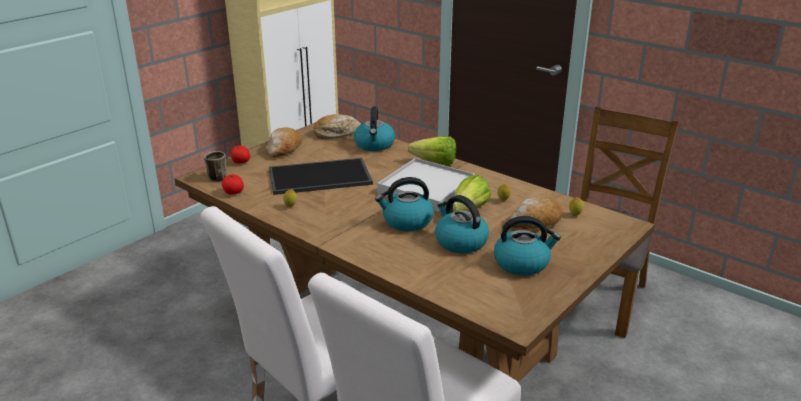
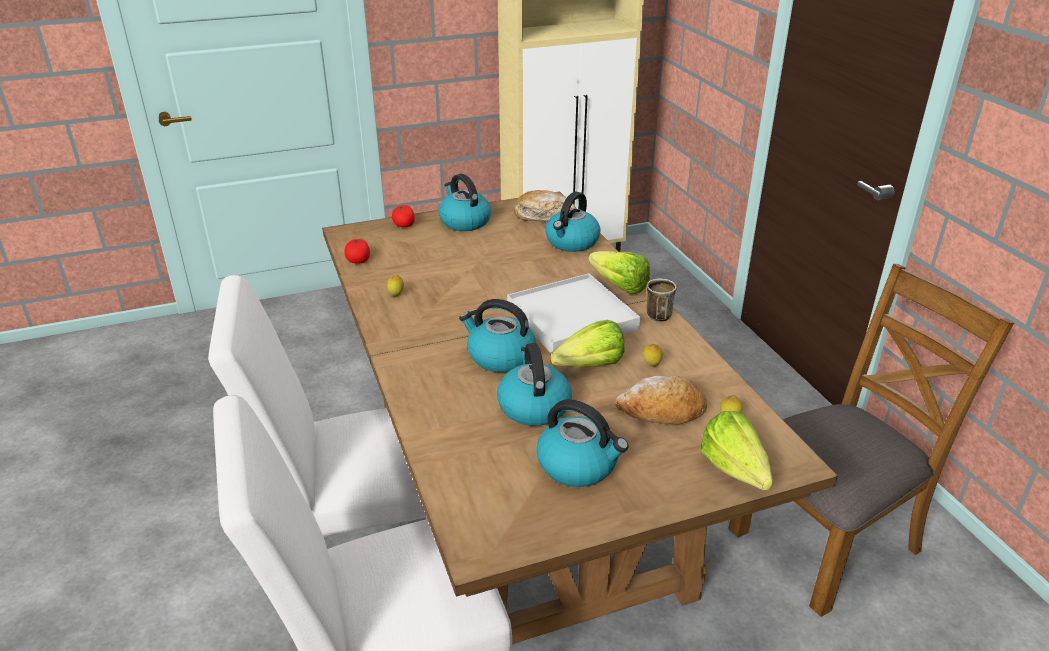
camera: 30 degrees right, 5 degrees up
(215, 177) = (360, 237): mug -> mug (656, 314)
(283, 149) = (464, 221): bread -> kettle
(319, 177) = (464, 268): tray -> none
(609, 240) = (737, 476): none -> lettuce

